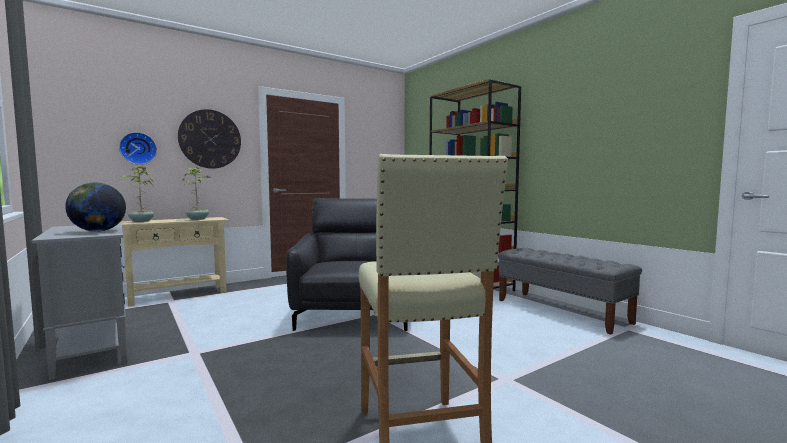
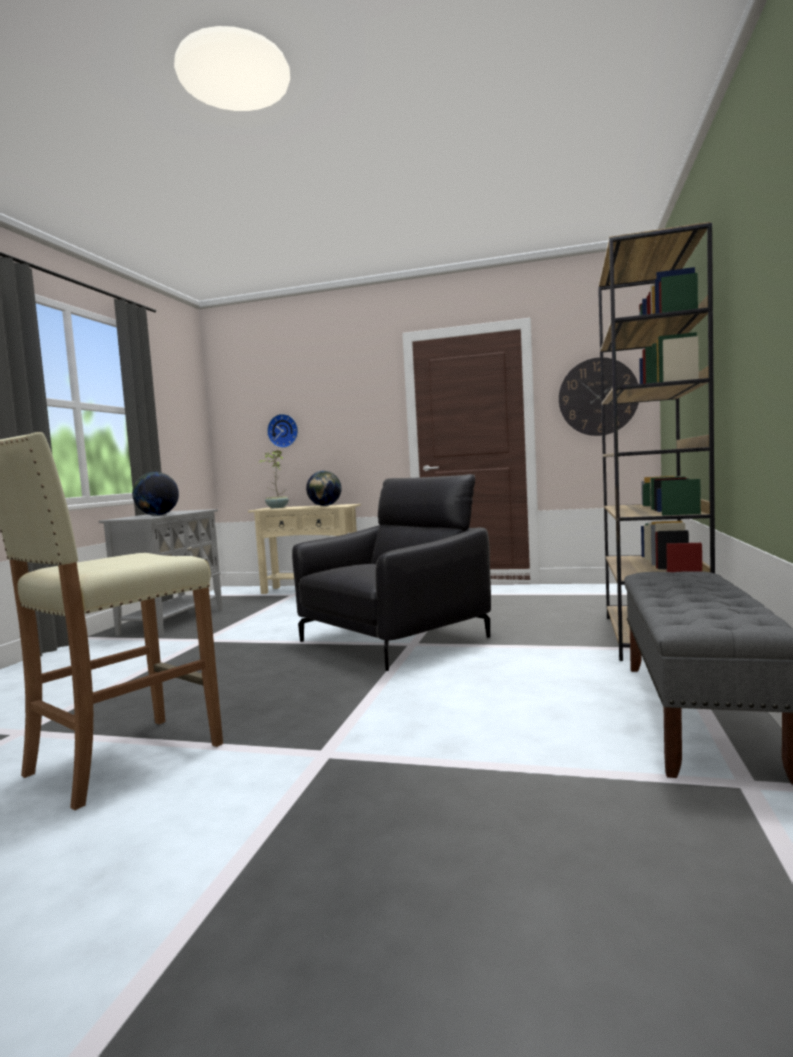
camera: 50 degrees right, 0 degrees up
(198, 219) = (325, 506): potted plant -> globe
(210, 139) = (349, 411): wall clock -> wall clock (598, 397)

